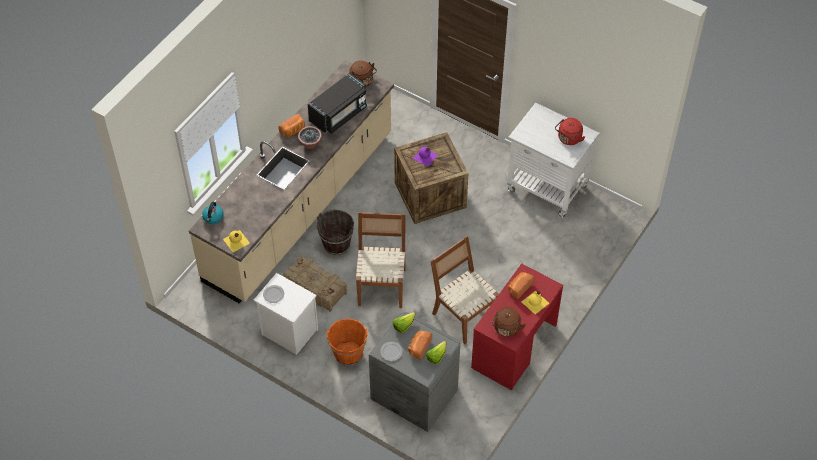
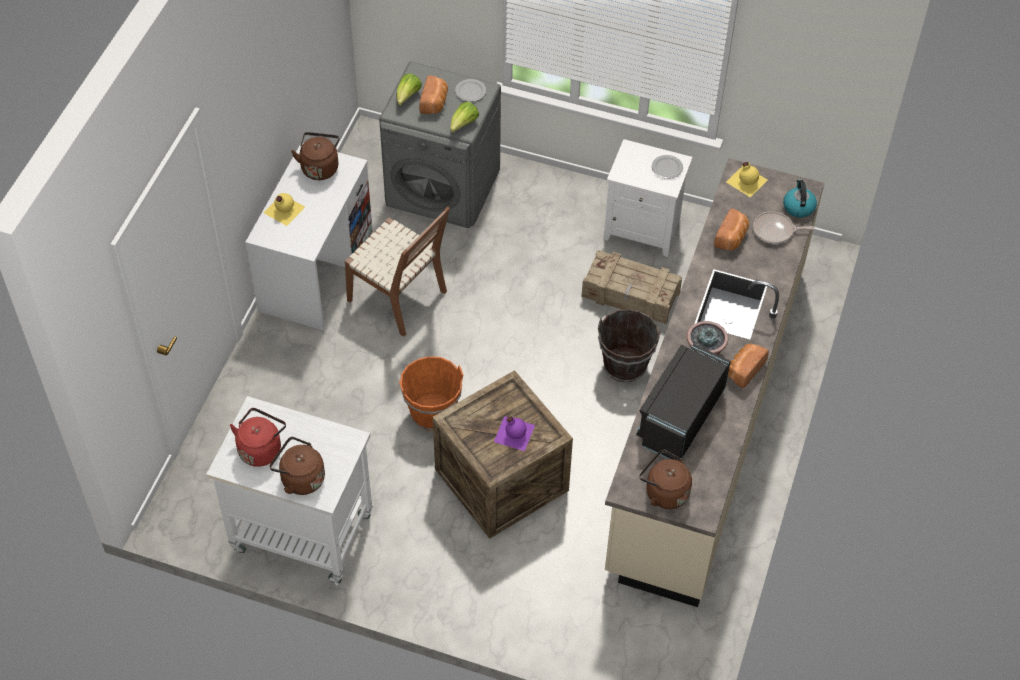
camera: 165 degrees right, 0 degrees up
(235, 205) = (775, 231): none -> frying pan
(348, 354) = (549, 216): orange bucket -> orange bucket (432, 413)
(382, 284) = (534, 318): chair -> none
(514, 346) = (316, 270): red desk -> white desk
(519, 287) = (311, 225): bread -> bread (731, 238)
(550, 121) = (300, 478): none -> brown kettle

